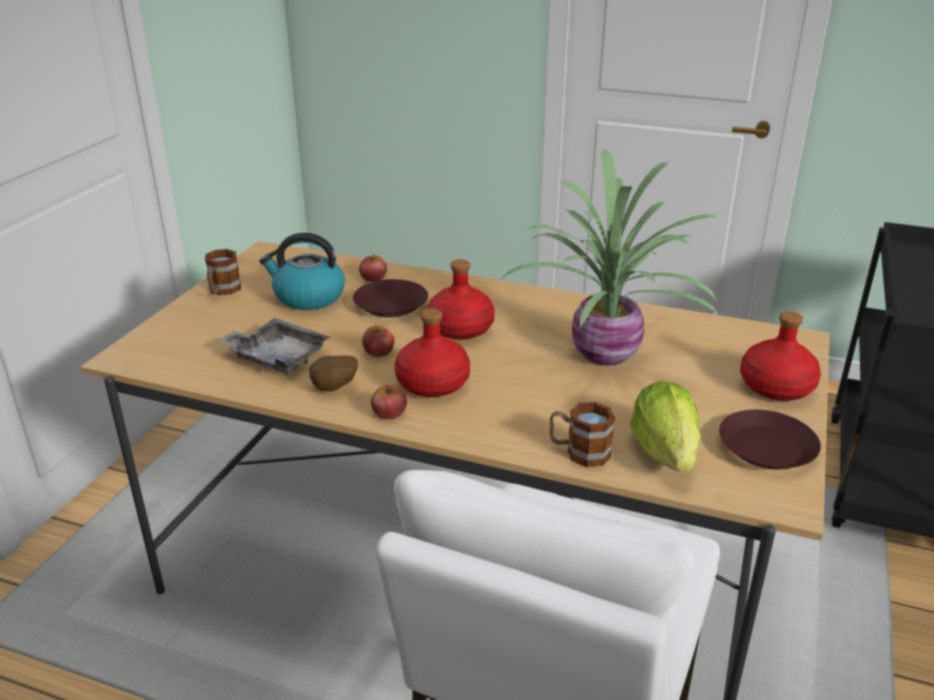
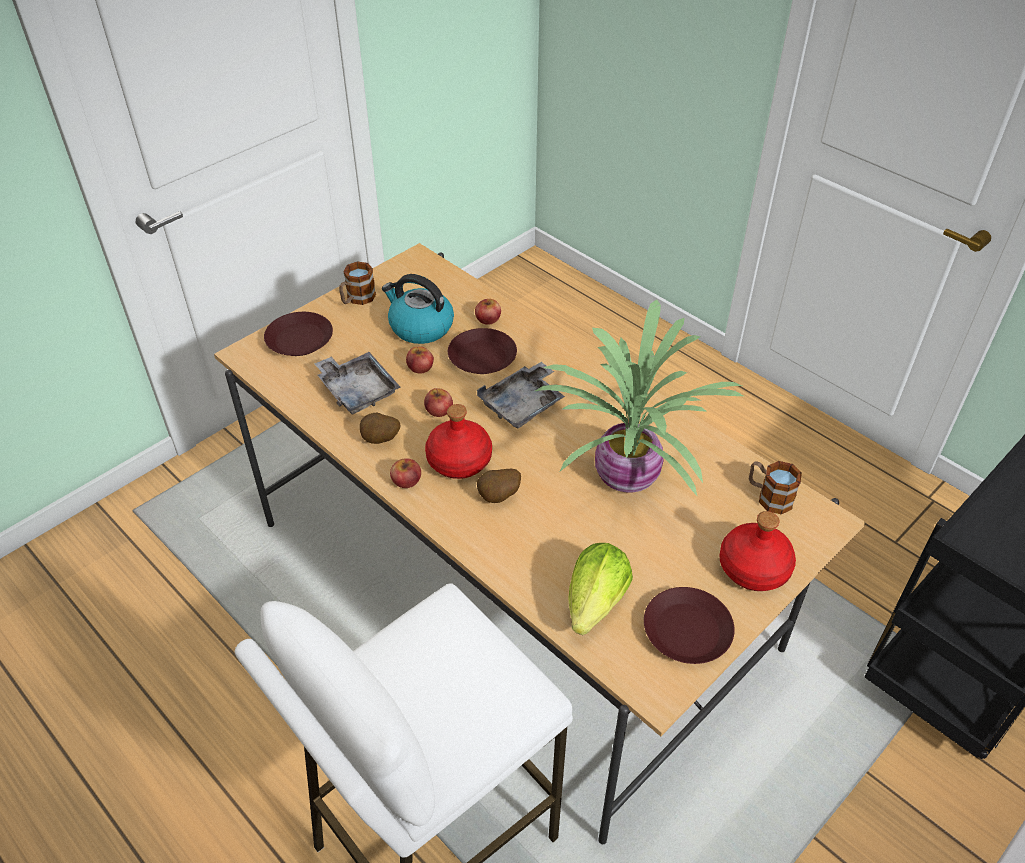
camera: 25 degrees right, 15 degrees up
(180, 334) = (300, 340): none -> brown plate
(332, 325) = (420, 367): none -> apple
(461, 328) = (523, 405): red bottle -> grey tray
(498, 400) = (499, 497): none -> potato
(579, 452) = (525, 575): mug -> mug (768, 496)

